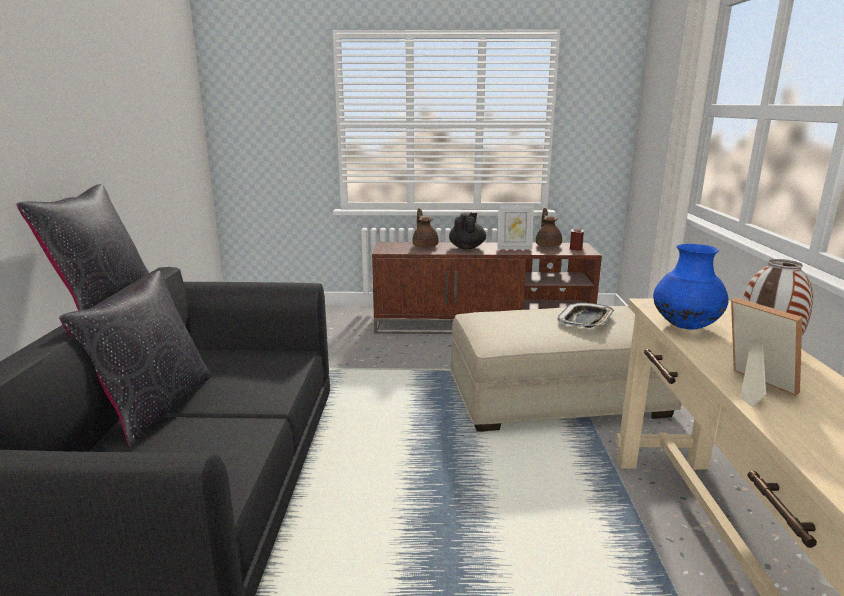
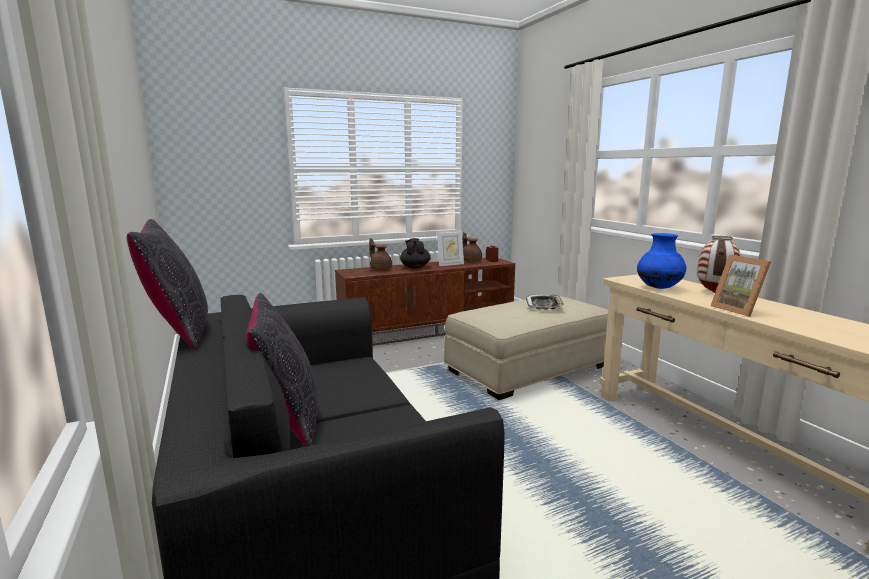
camera: 25 degrees left, 5 degrees down
(751, 387) = (738, 310): picture frame -> picture frame turned 150 degrees counterclockwise

